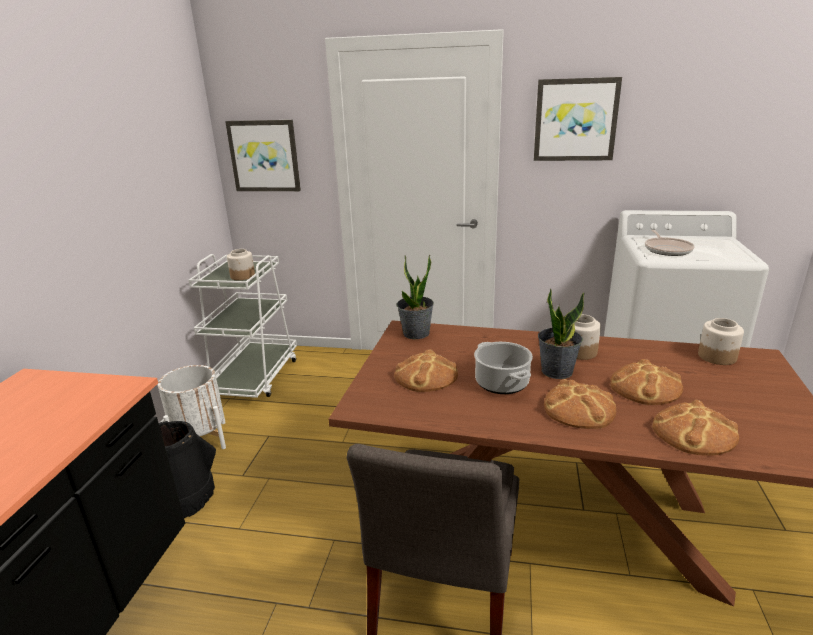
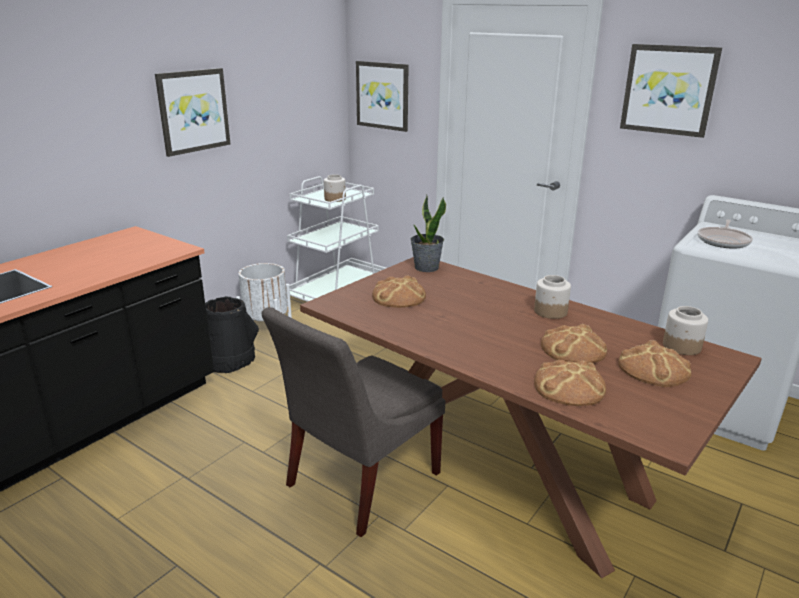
camera: 25 degrees right, 0 degrees up
(66, 200) = (193, 111): none -> picture
(501, 383) = (452, 315): cooking pot -> none
(556, 371) = (510, 319): potted plant -> none
(579, 408) = (493, 347): bread -> bread (654, 368)

